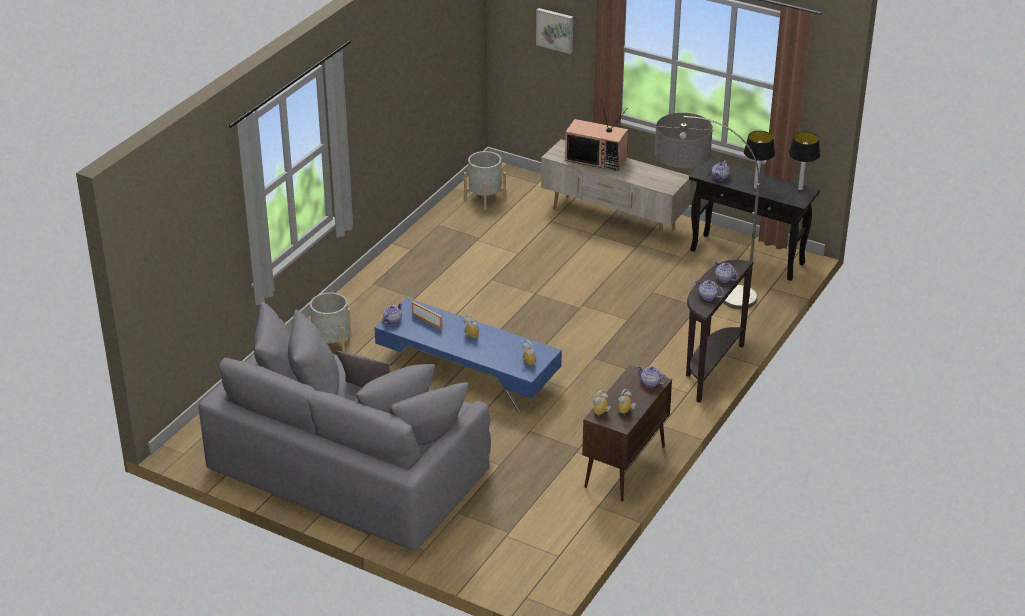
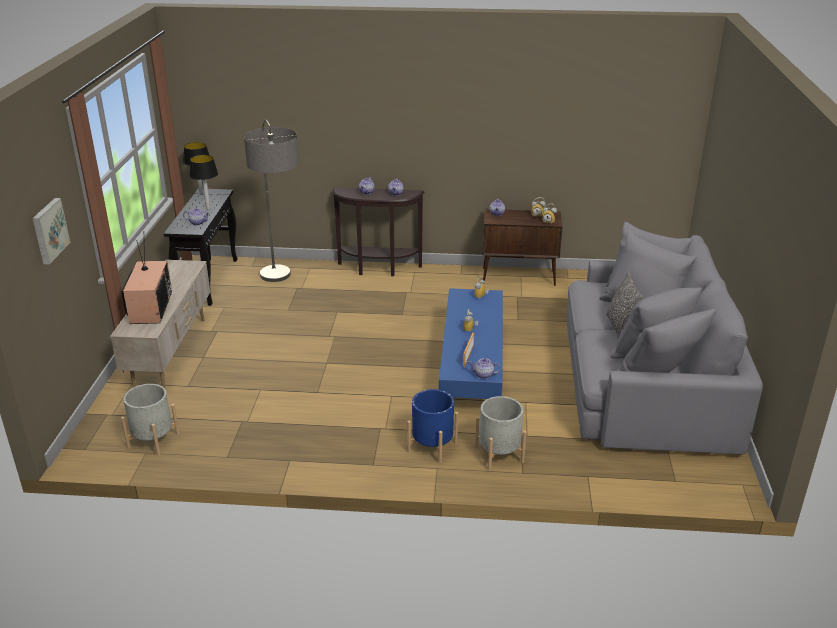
camera: 115 degrees left, 5 degrees down
(369, 315) = (432, 447): none -> blue planter

